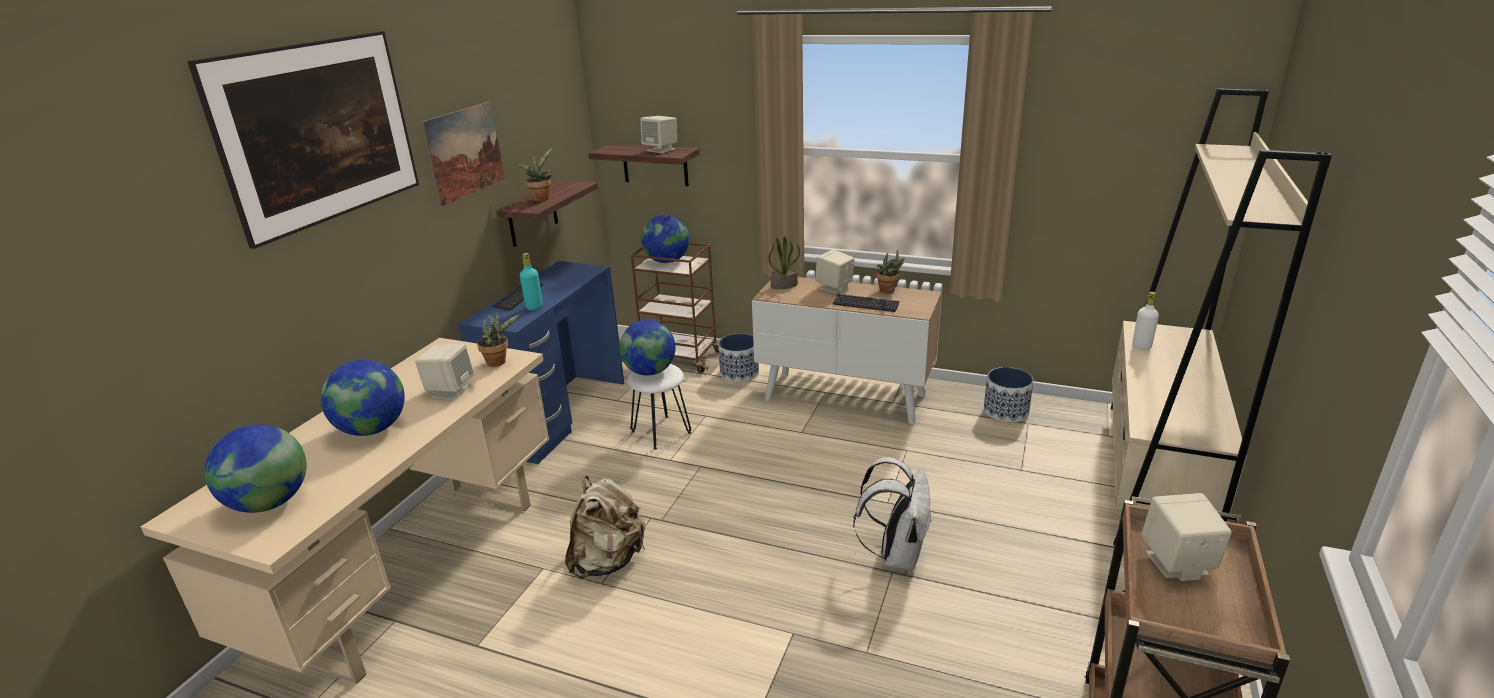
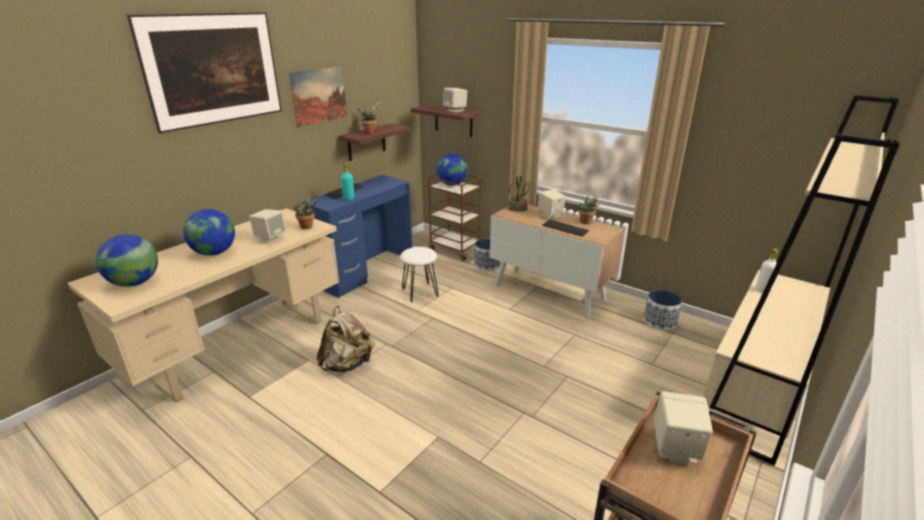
camera: 15 degrees right, 0 degrees up
(650, 372) = (415, 251): globe -> none
(896, 554) = (532, 402): white backpack -> none

